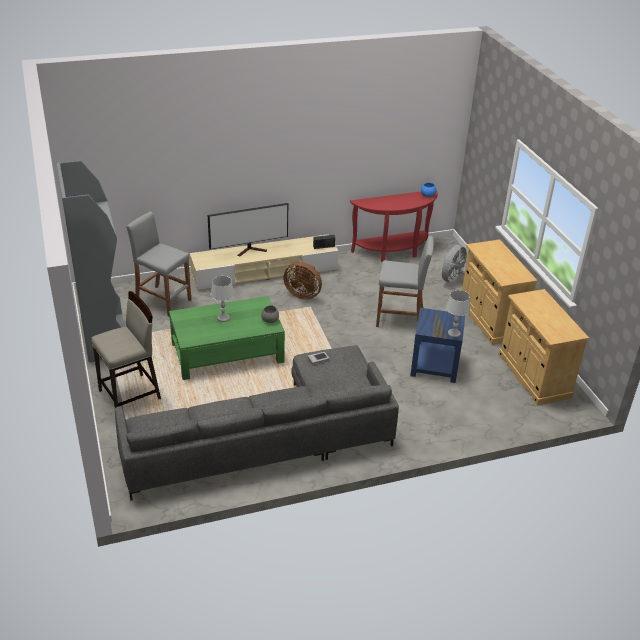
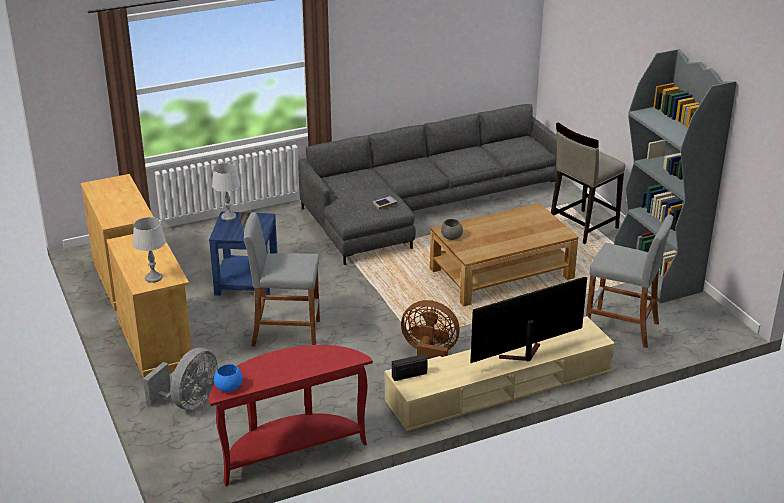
camera: 175 degrees right, 5 degrees down
(223, 318) = (508, 234): grey table lamp -> grey table lamp (153, 278)
(227, 352) = (502, 273): green coffee table -> brown coffee table

